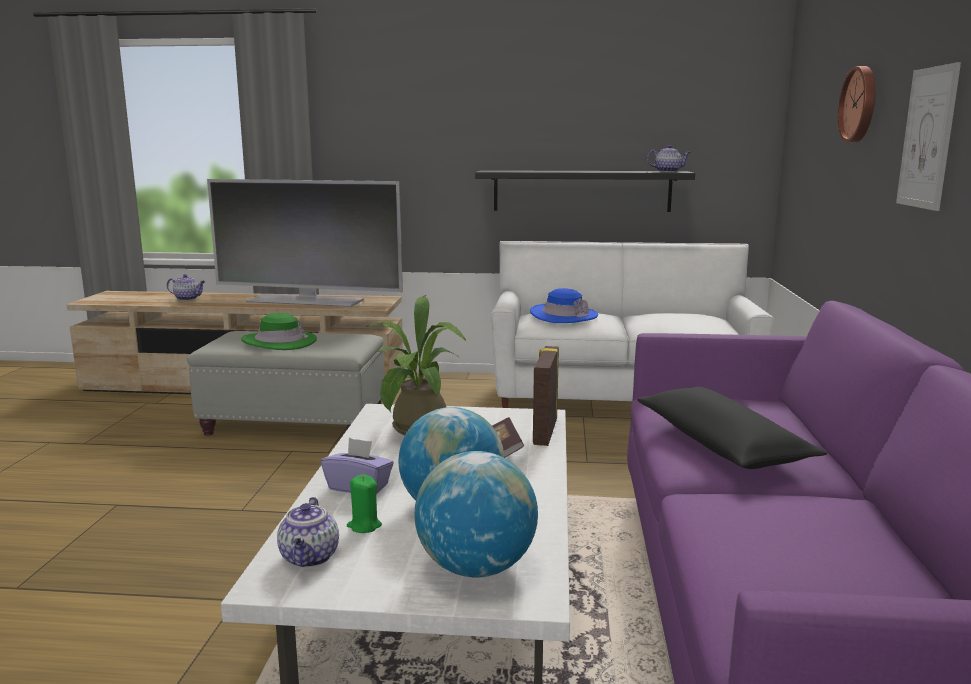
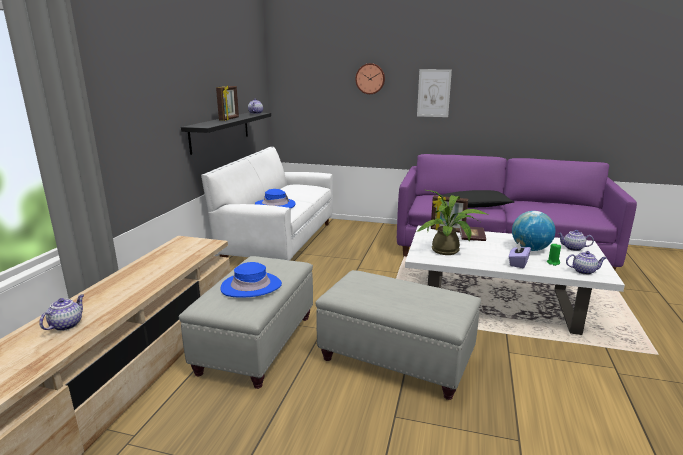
camera: 80 degrees left, 5 degrees up
(241, 501) = (394, 358): none -> grey ottoman
(279, 342) = (251, 286): green hat -> blue hat
(306, 300) = (156, 266): television -> none
(476, 568) = (572, 248): globe -> teapot
(576, 171) = (229, 119): none -> picture frame

